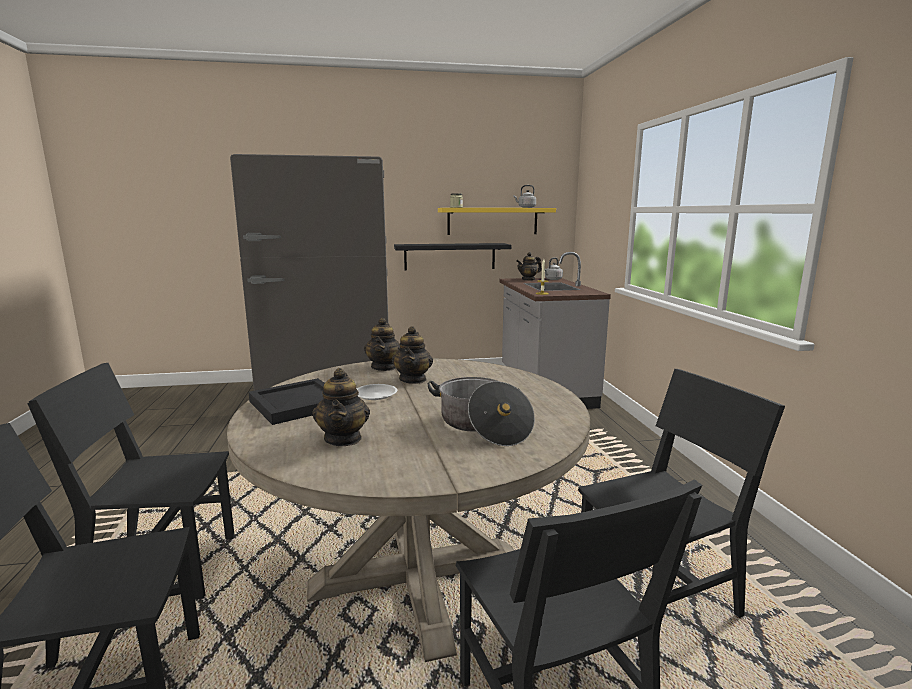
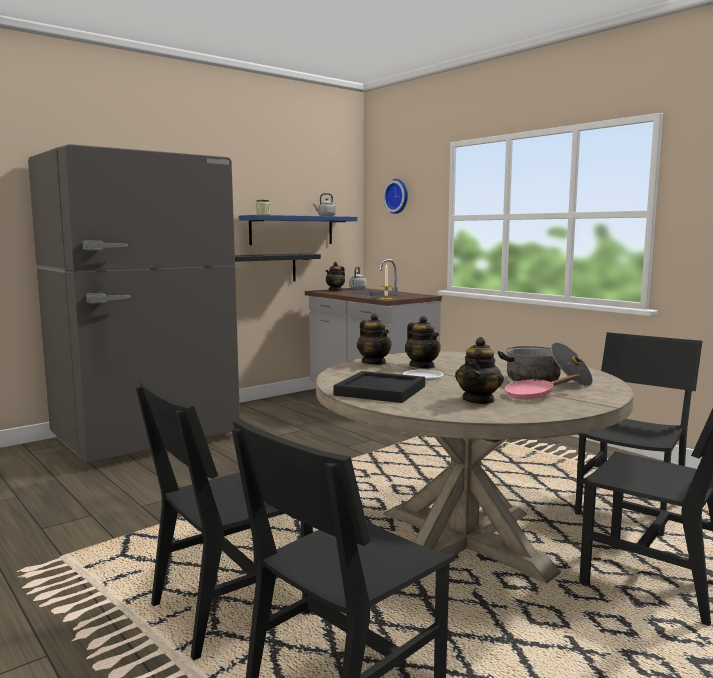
camera: 30 degrees left, 5 degrees down
(343, 438) = (479, 400): teapot -> teapot turned 60 degrees clockwise
(411, 446) = (533, 396): none -> pink frying pan
(492, 221) = (292, 230): yellow shelf -> blue shelf
(598, 186) = (398, 196): none -> wall clock

